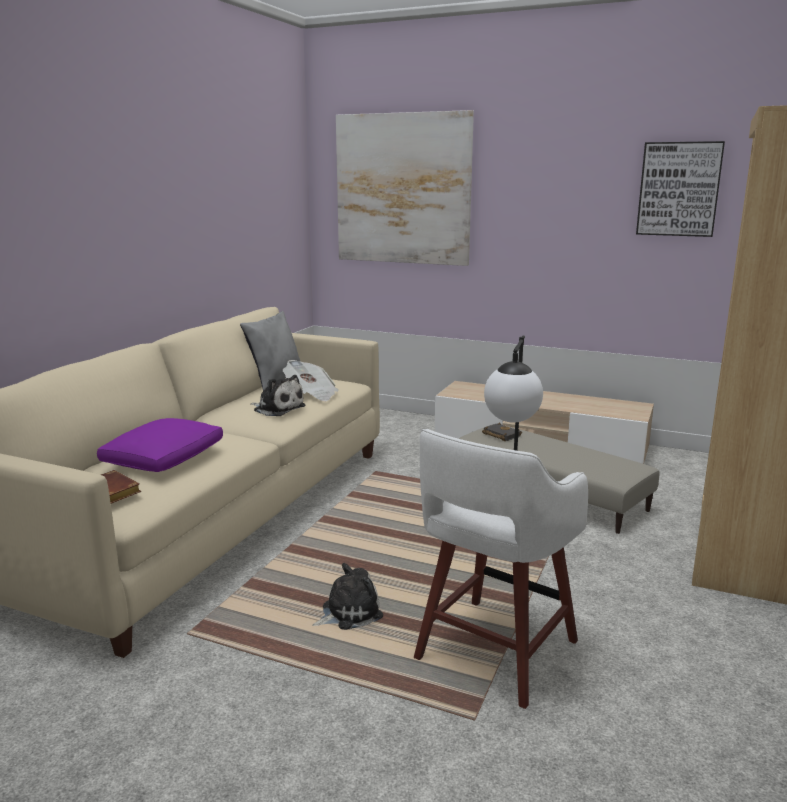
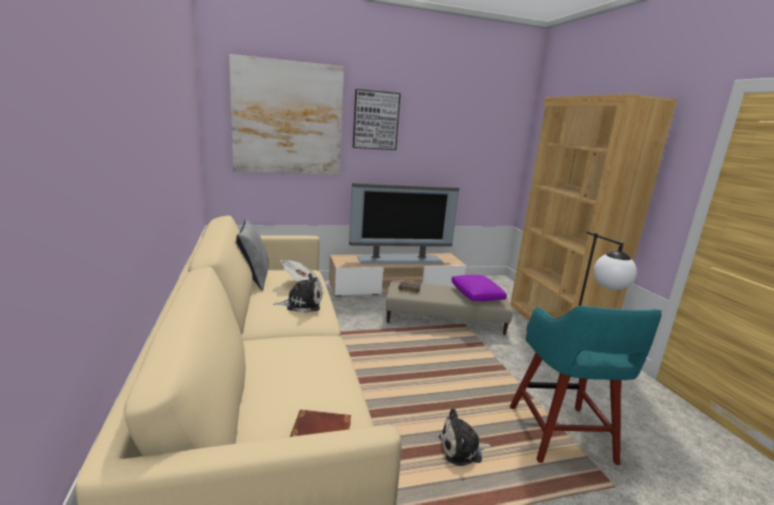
camera: 40 degrees left, 0 degrees up
(164, 459) = (300, 379): purple pillow -> purple pillow (476, 295)
(348, 613) = (463, 449): plush toy -> plush toy turned 120 degrees counterclockwise
(493, 652) = (561, 436): white stool -> turquoise stool
(546, 399) = (400, 259): none -> television
(679, 189) = (464, 130): picture -> picture (375, 120)

